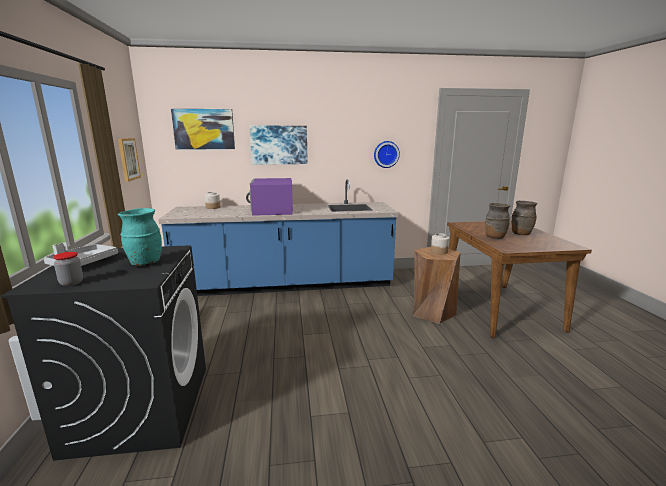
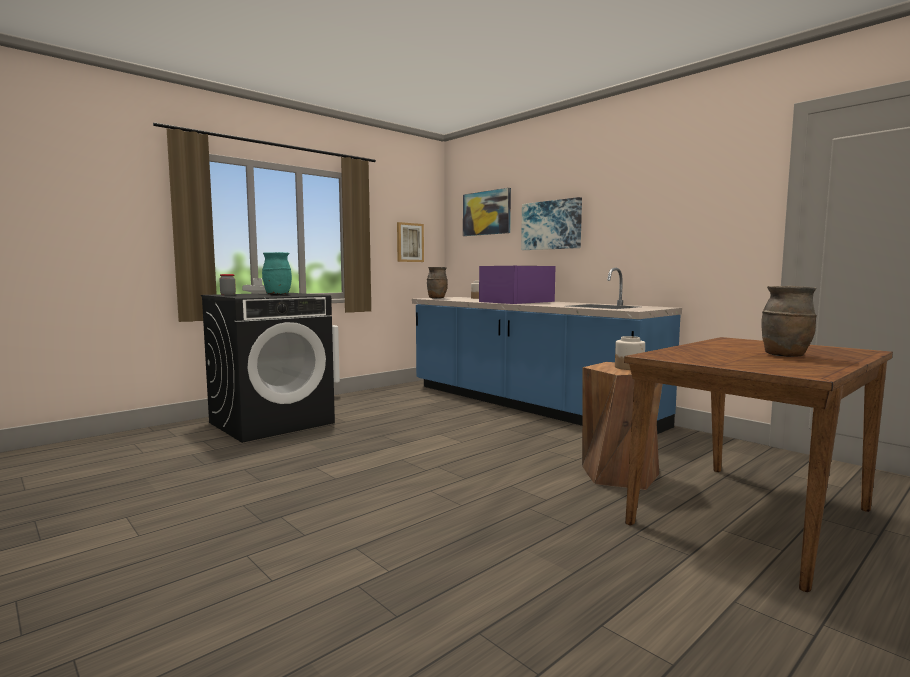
camera: 55 degrees right, 10 degrees down
(386, 154) = (691, 230): wall clock -> none
(494, 237) = (707, 350): brown vase -> brown vase (437, 298)

